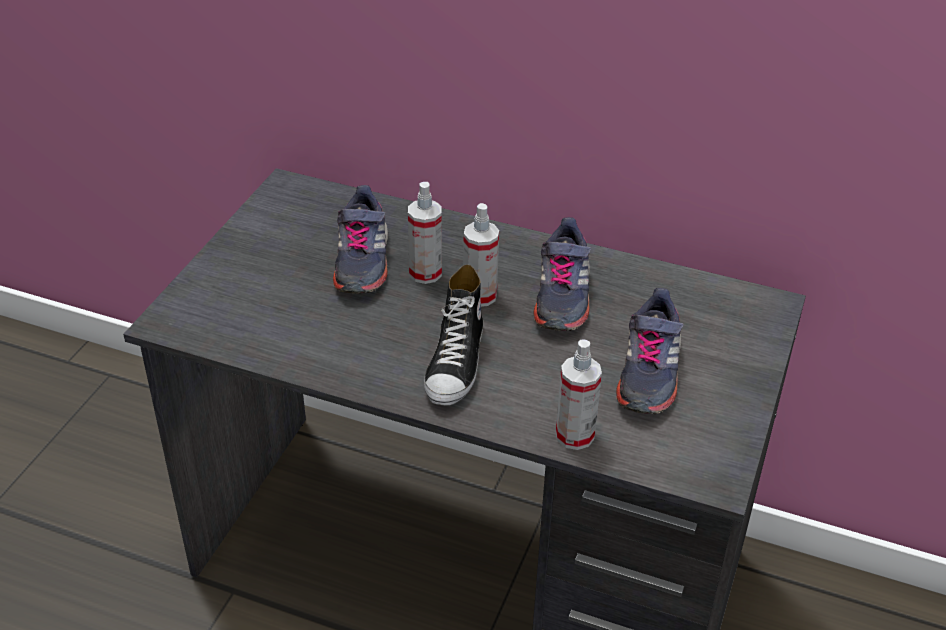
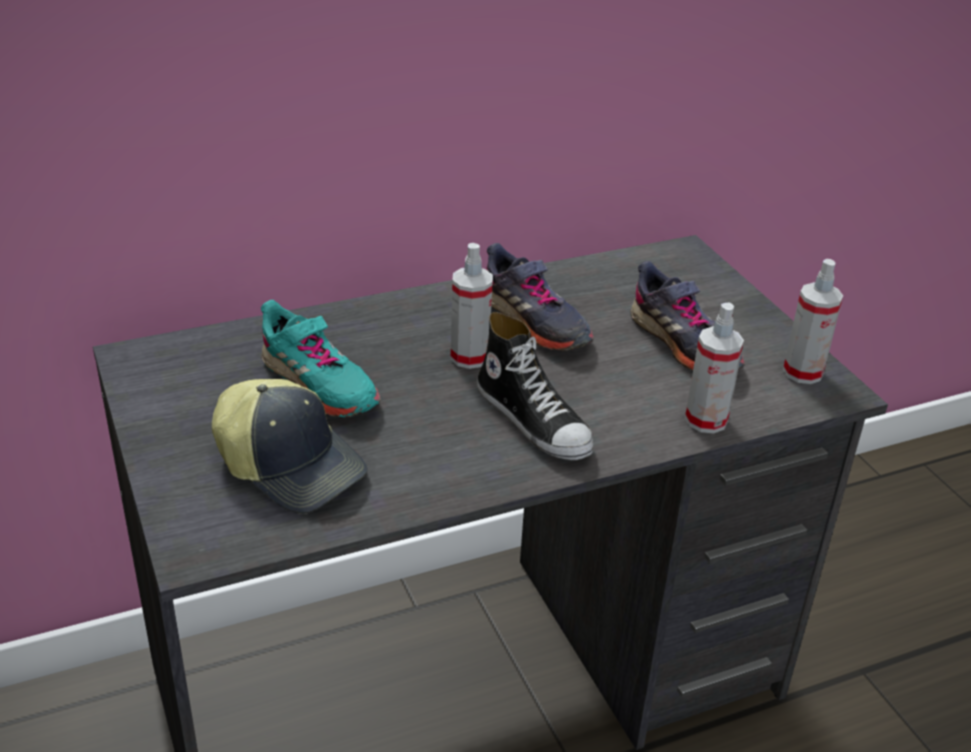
camera: 45 degrees left, 5 degrees down
(277, 303) = (291, 465): none -> cap
(361, 261) = (318, 384): grey shoe -> turquoise shoe
(425, 273) = (394, 363): spray bottle -> spray bottle (802, 372)

